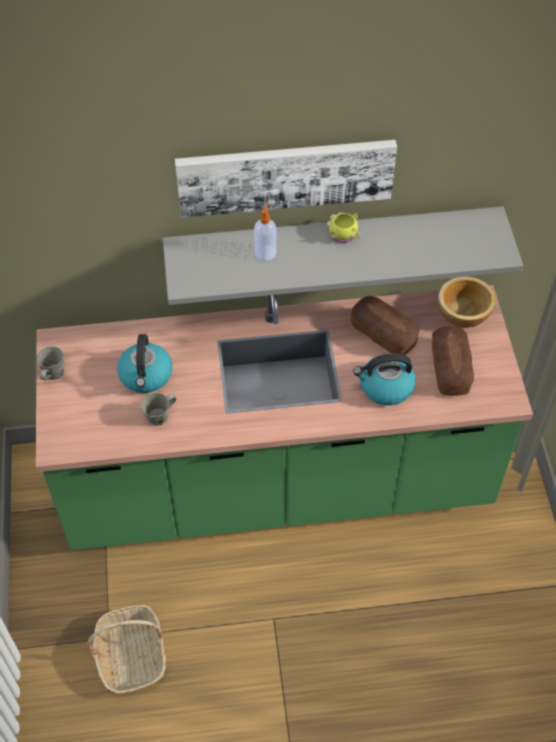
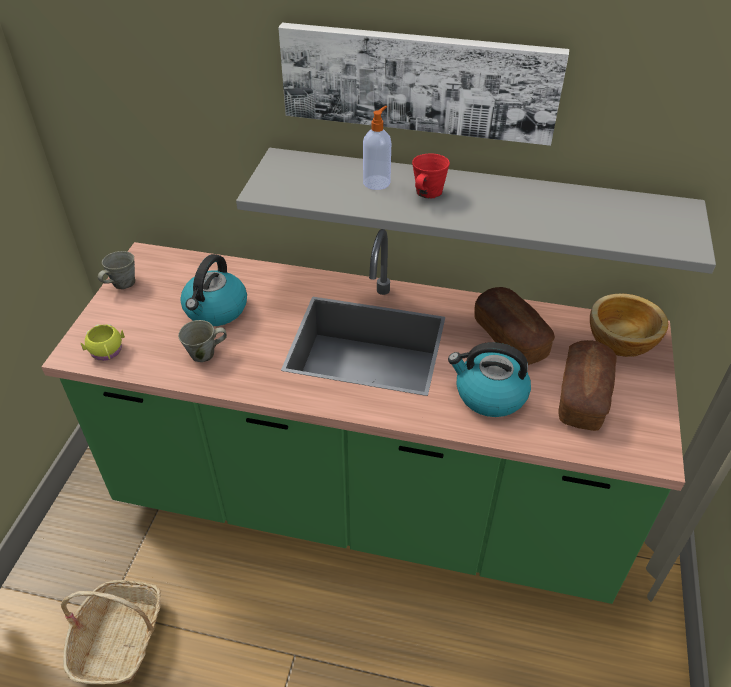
camera: 20 degrees right, 10 degrees down
(308, 253) = (427, 193): none -> red mug
(344, 235) = (482, 186): yellow mug -> yellow mug (107, 352)

